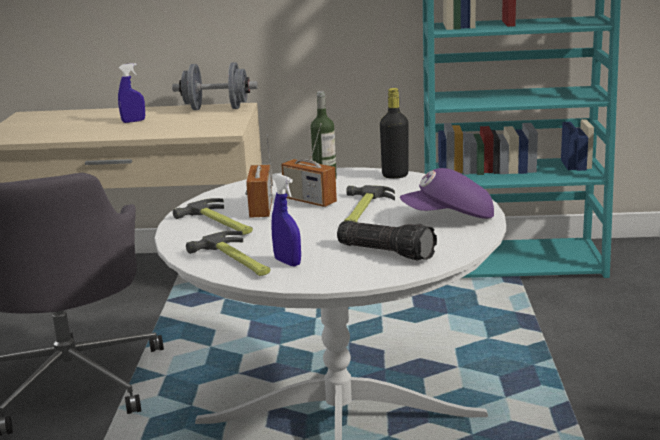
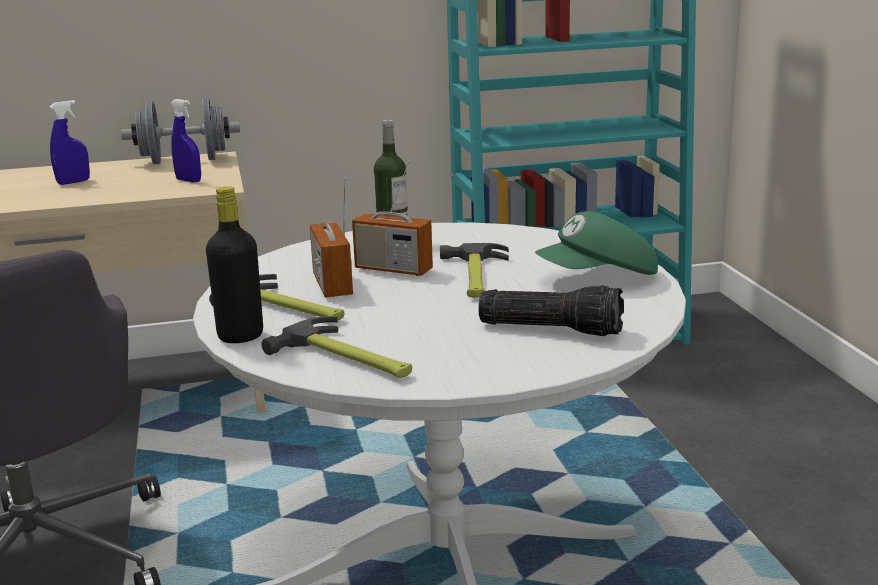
camera: 15 degrees left, 0 degrees up
(287, 262) = (424, 355): blue spray bottle -> blue spray bottle (188, 181)
(395, 175) = (484, 230): black bottle -> black bottle (240, 336)
(449, 218) = (598, 278): purple cap -> green cap

